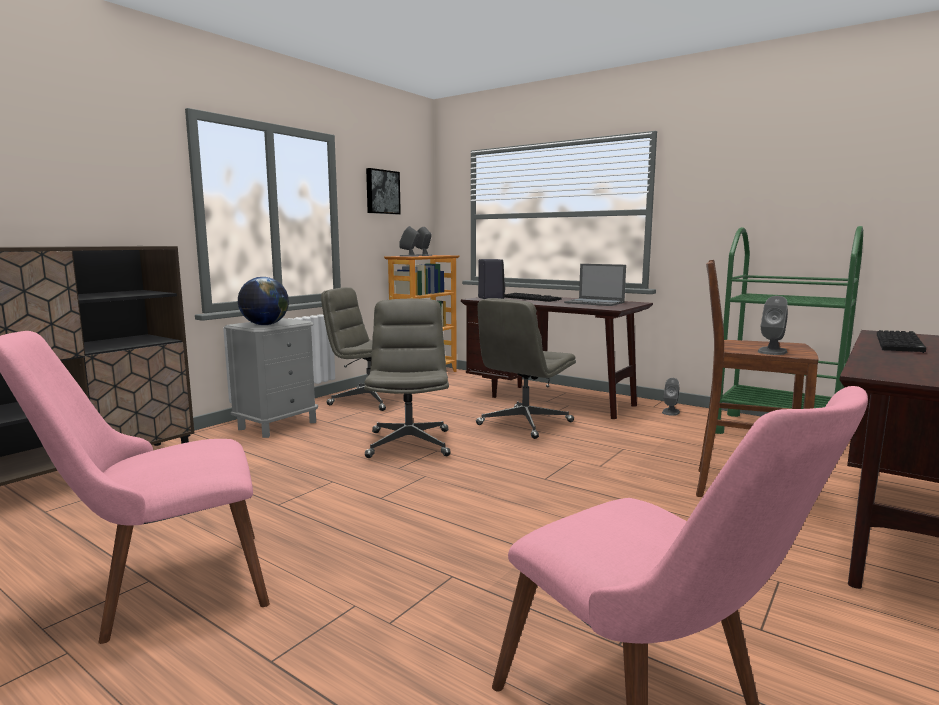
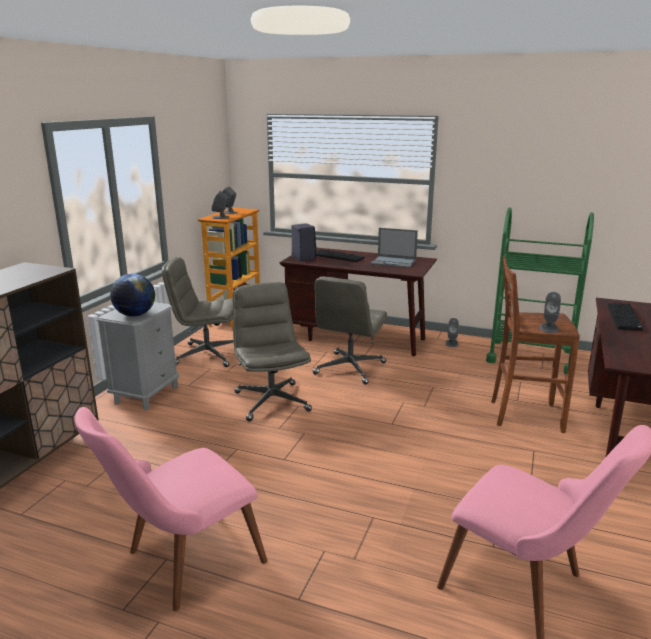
camera: 15 degrees left, 10 degrees up
(382, 192) = (192, 159): picture -> none

